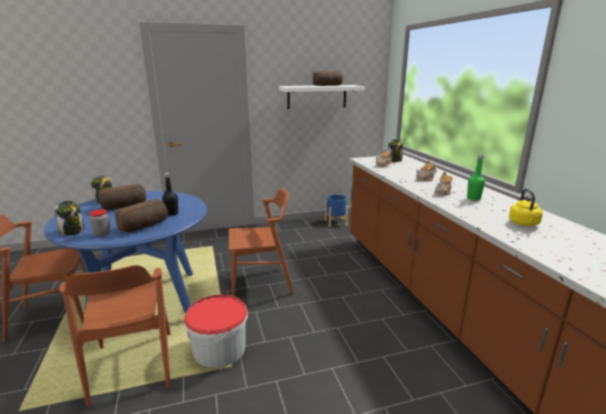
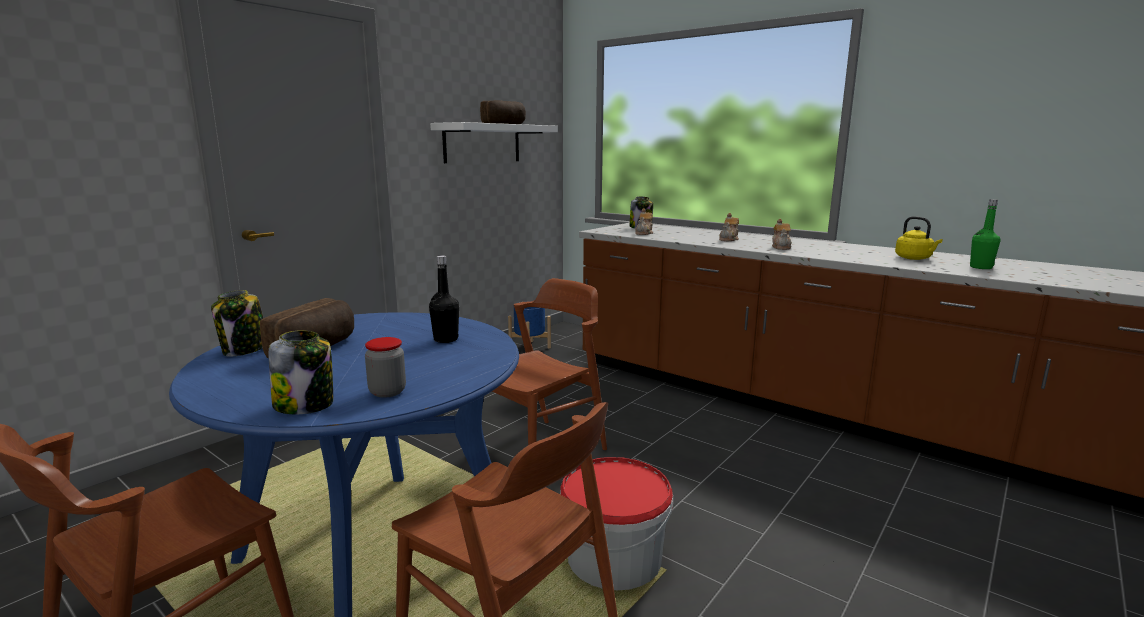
camera: 35 degrees left, 5 degrees down
(145, 226) = (444, 363): bread -> none
(473, 198) = (820, 247): green bottle -> green bottle (980, 267)

